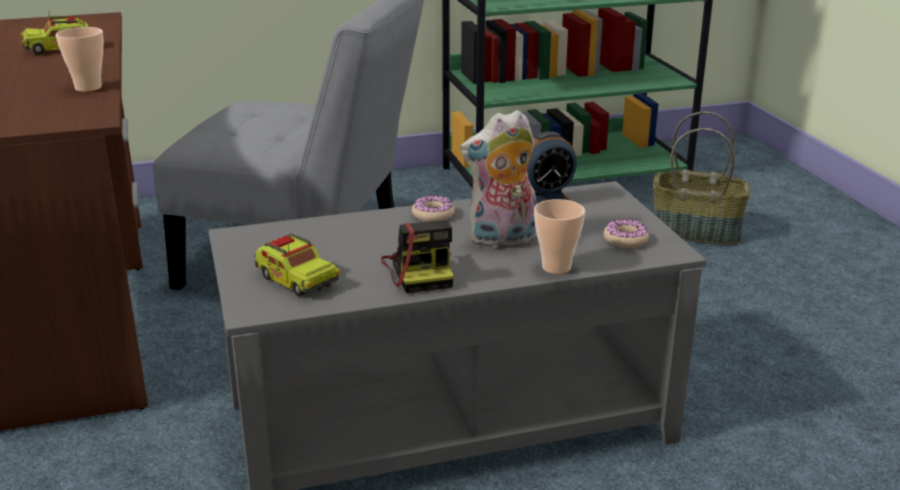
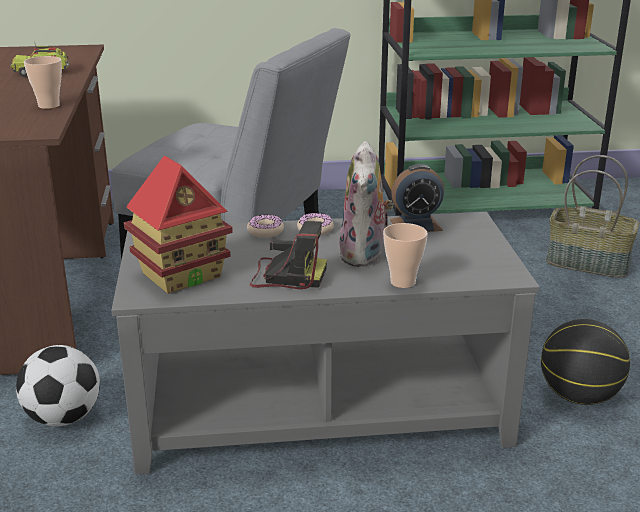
camera: 10 degrees right, 0 degrees up
(145, 466) = (63, 418): none -> football
(296, 280) = (182, 275): toy truck -> toy house
(420, 271) = (286, 276): camera -> camera turned 75 degrees counterclockwise
(502, 241) = (365, 256): plush toy -> plush toy turned 75 degrees counterclockwise
(625, 240) = (473, 263): donut -> donut (265, 231)
(729, 378) = (579, 396): none -> basketball

